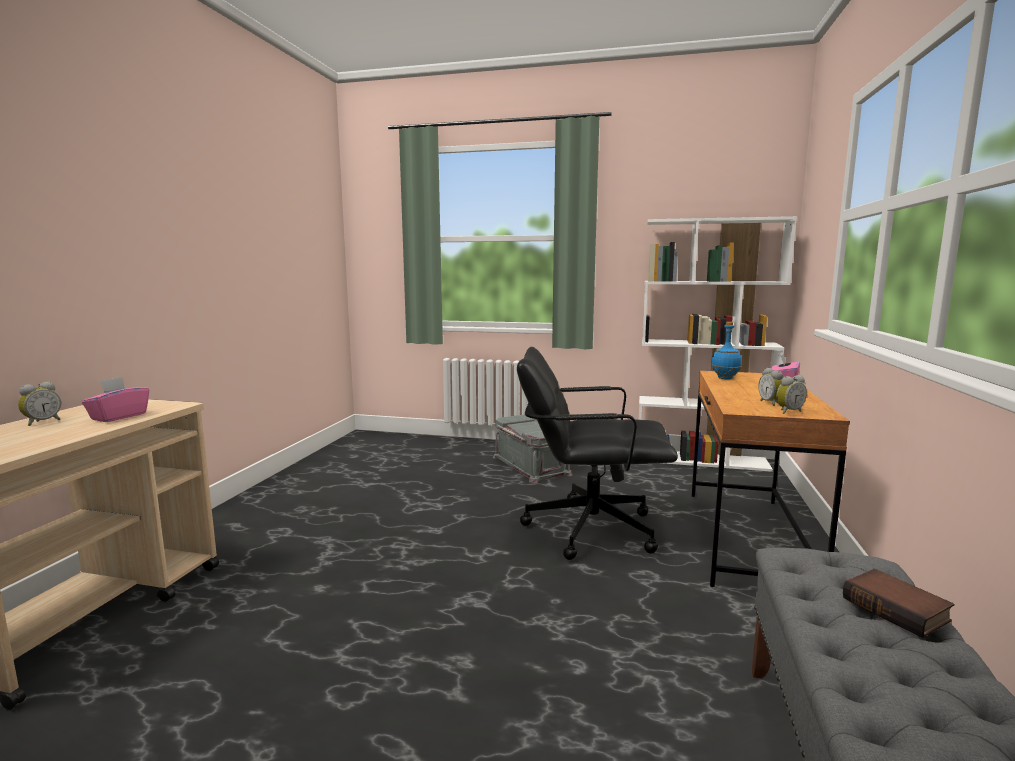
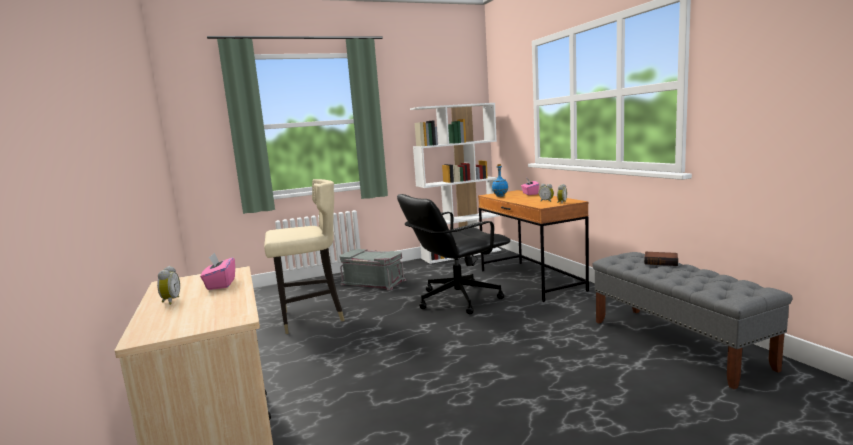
camera: 35 degrees left, 0 degrees up
(401, 489) = (311, 318): none -> beige chair

